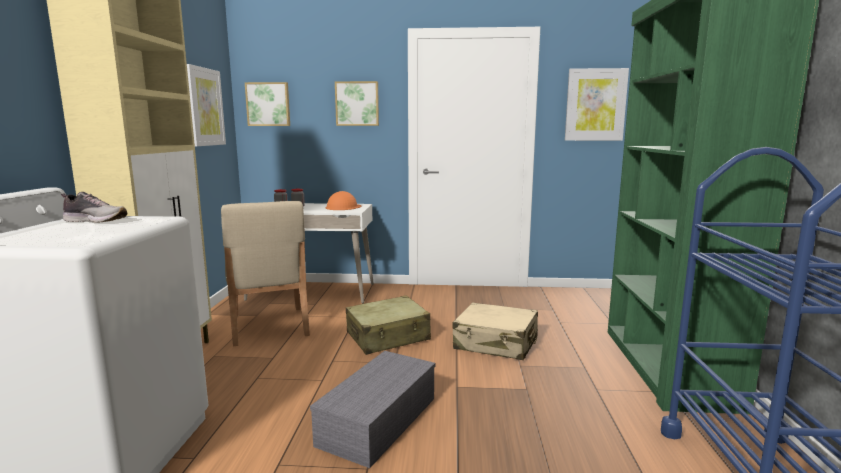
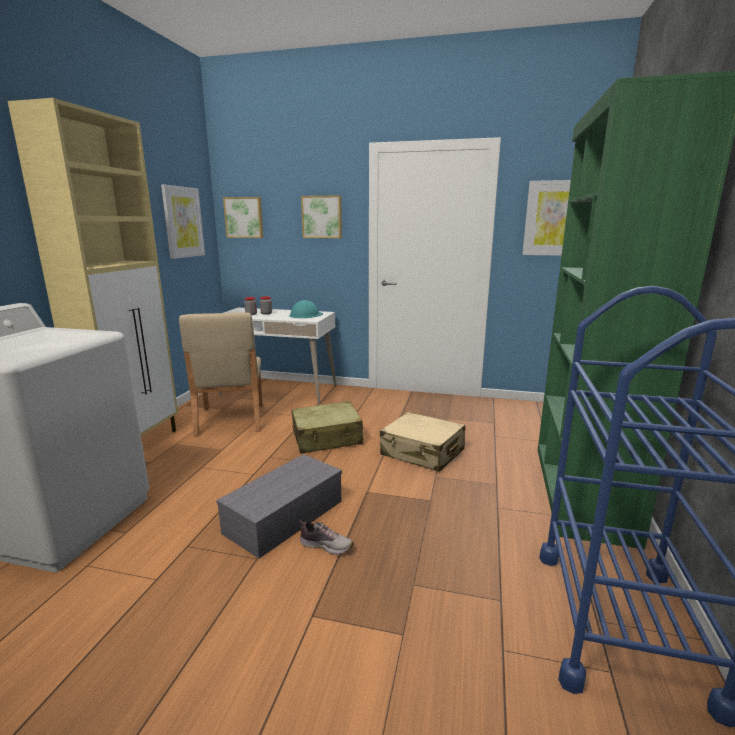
camera: 10 degrees right, 5 degrees up
(96, 221) = (48, 334): shoe -> shoe (326, 545)
(343, 207) = (306, 315): orange hard hat -> turquoise hard hat

